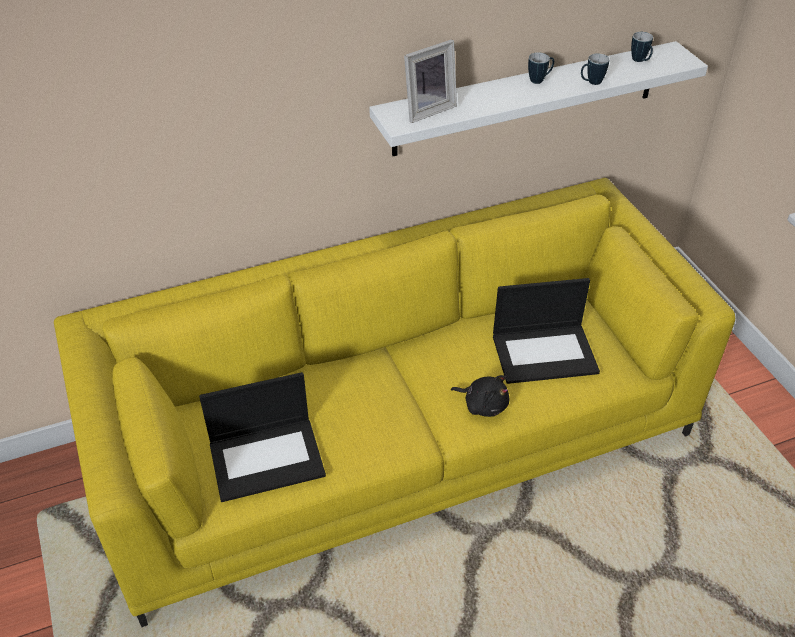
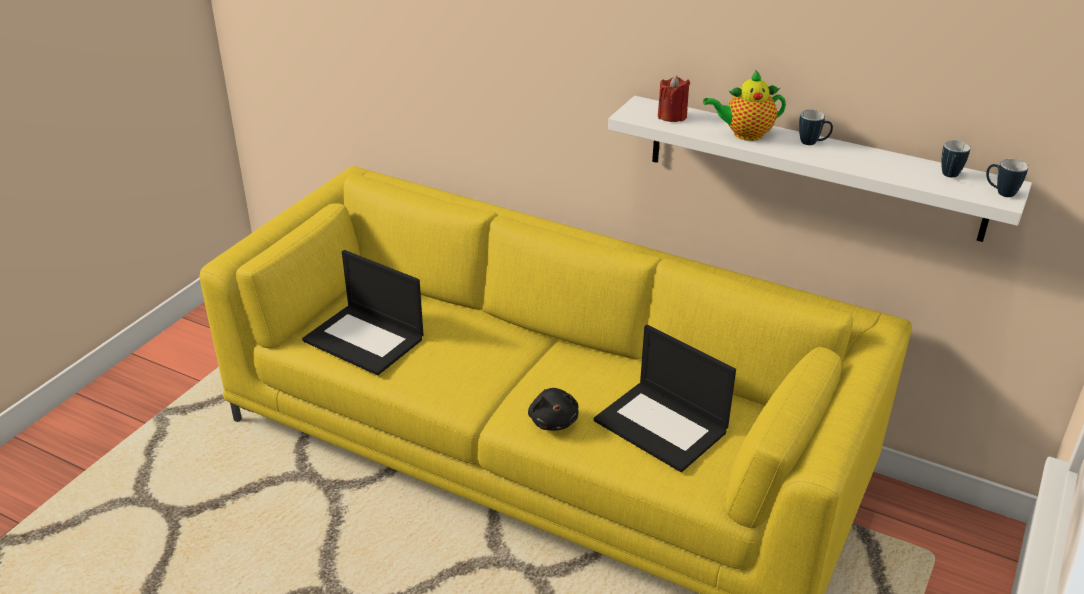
camera: 50 degrees right, 10 degrees down
(427, 109) = (672, 116): picture frame -> red candle
(494, 97) = (744, 134): none -> teapot
(591, 83) = (858, 166): mug -> mug (1000, 193)

